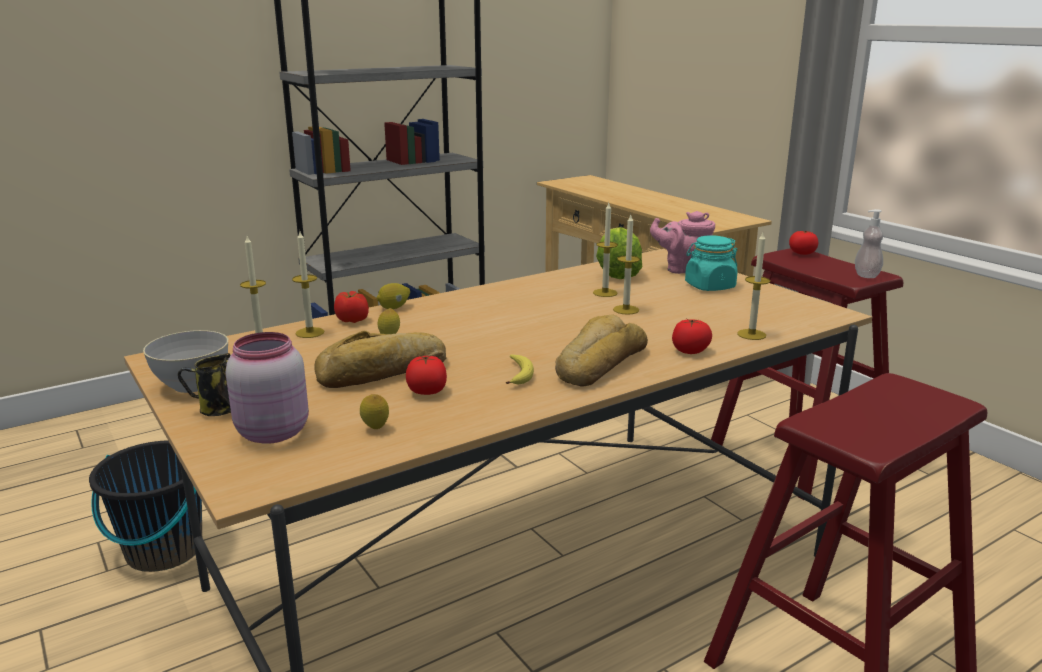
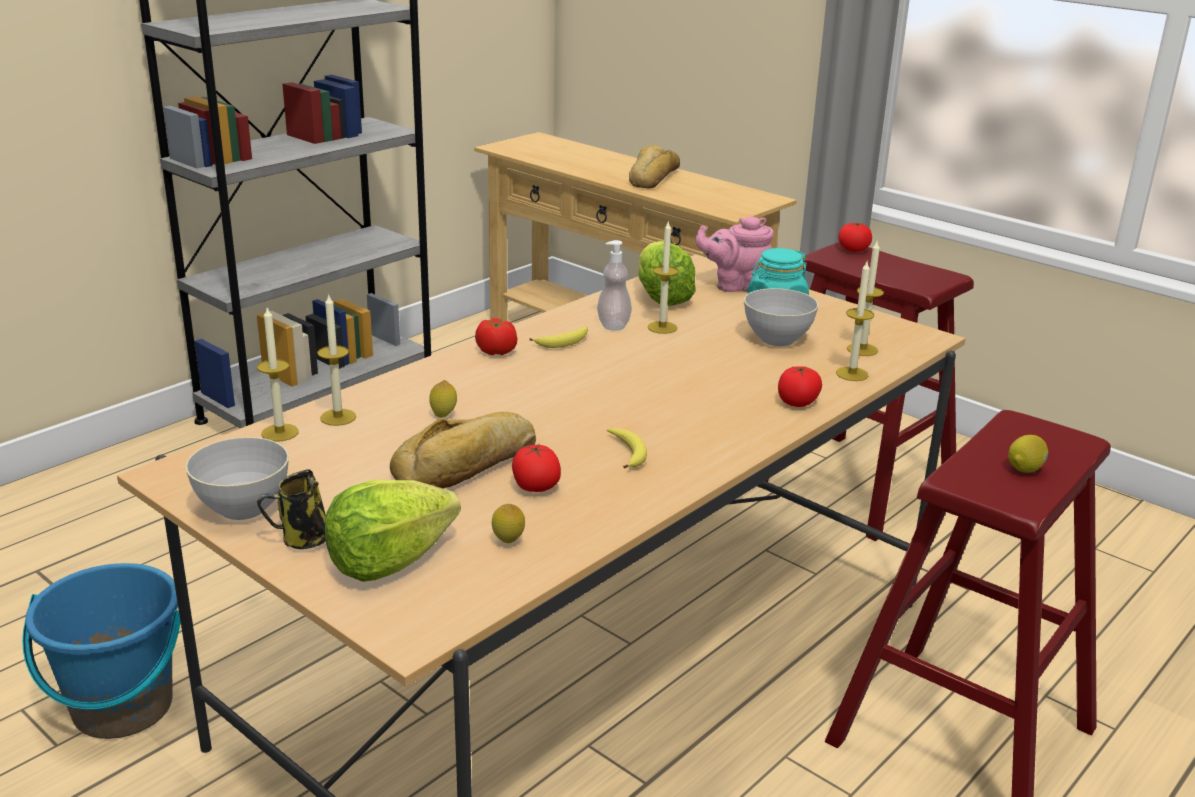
camera: 15 degrees left, 5 degrees up
(164, 551) = (122, 708): black bucket -> blue bucket
(271, 432) = (389, 561): pink jar -> lettuce
(352, 320) = (379, 394): tomato -> tomato (496, 352)
(394, 308) = (420, 371): lemon -> lemon (1025, 468)
(518, 297) = (564, 342): none -> banana
(598, 363) = (706, 429): bread -> bread (651, 177)
(626, 310) = (699, 350): candle -> candle (862, 349)
(698, 306) = (777, 339): none -> grey bowl
(866, 275) = (935, 278): soap dispenser -> soap dispenser (613, 325)

